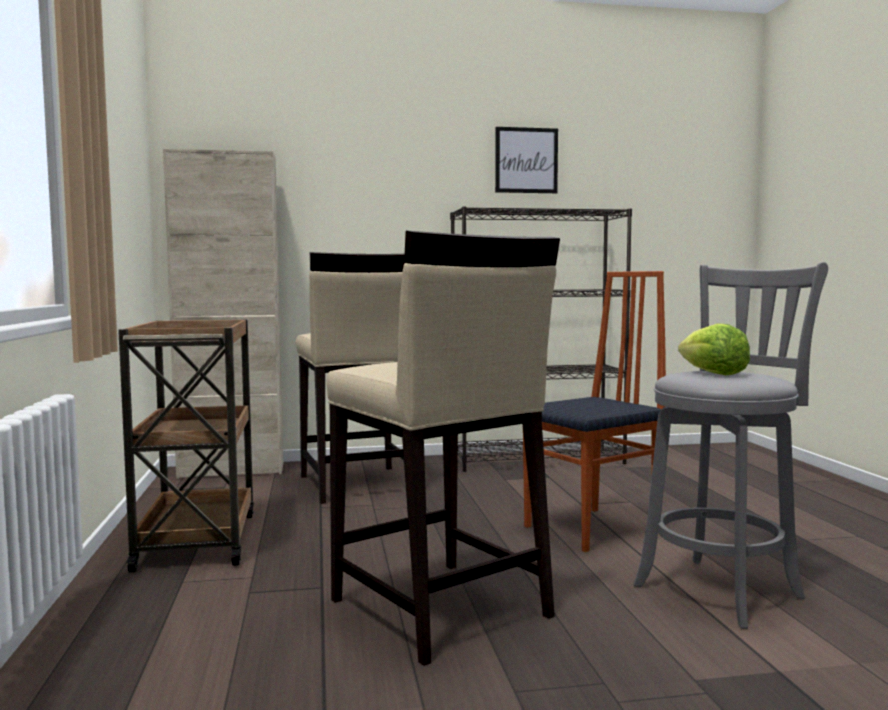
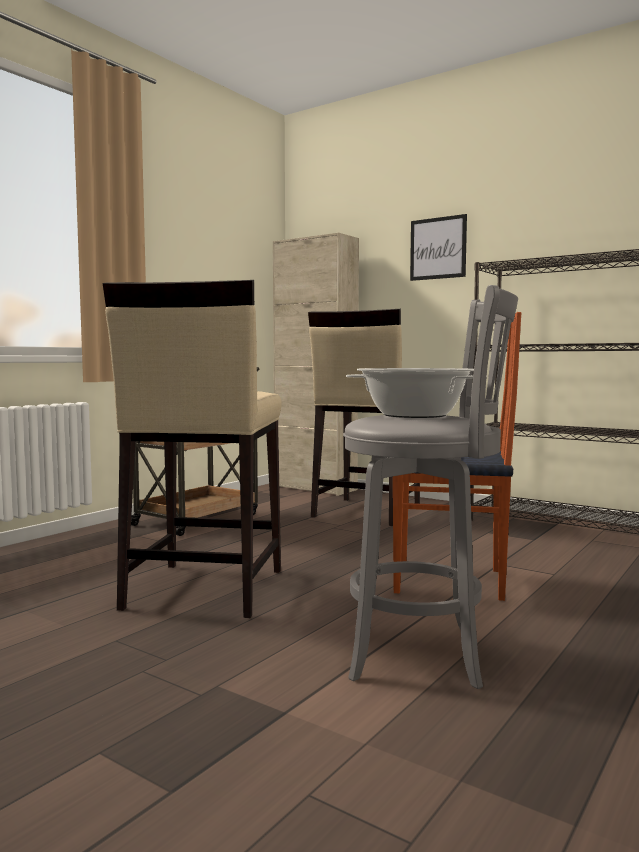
camera: 45 degrees right, 0 degrees up
(526, 160) = (585, 206): picture -> picture (438, 248)
(712, 373) = (414, 415): lettuce -> cooking pot

